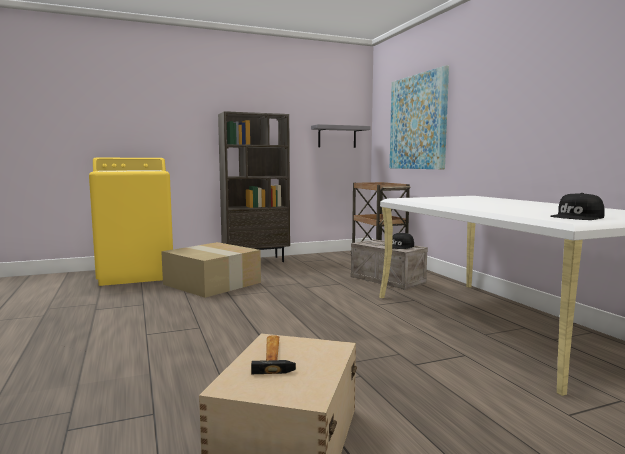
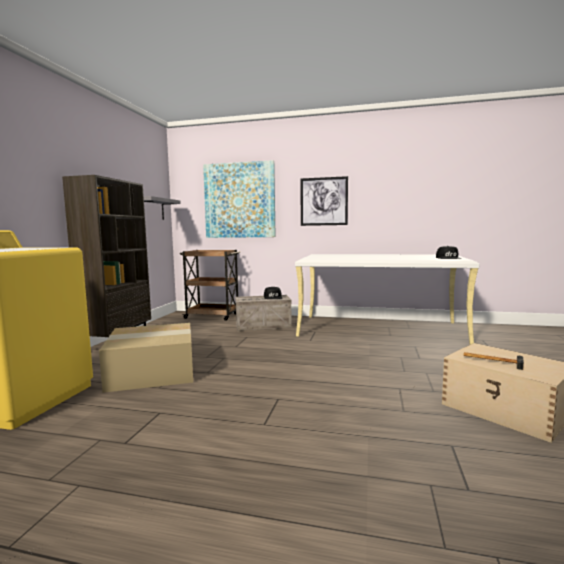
camera: 55 degrees left, 0 degrees up
(495, 117) = (323, 201): none -> picture

